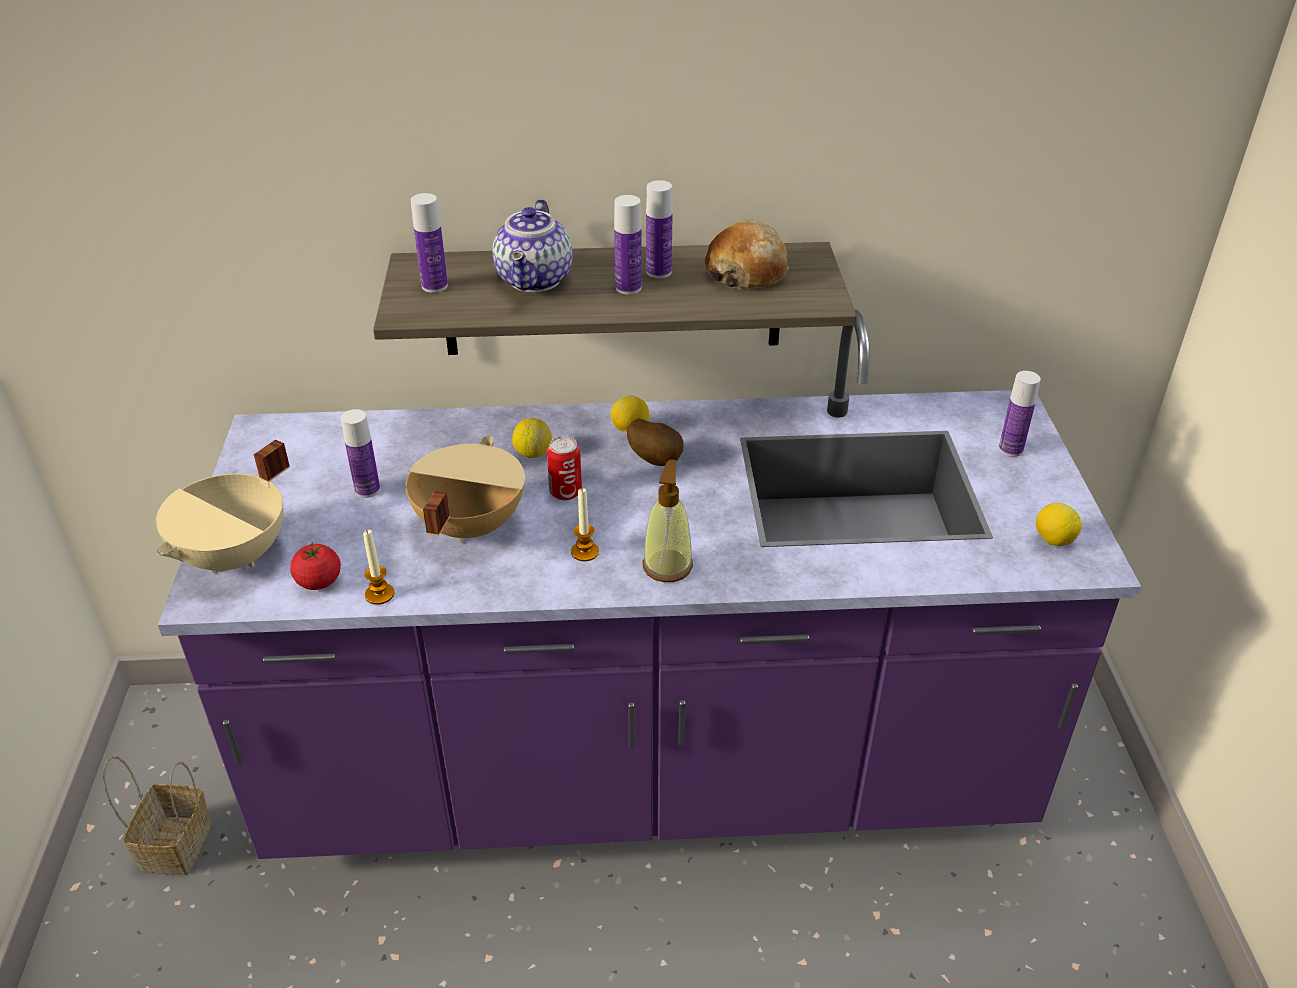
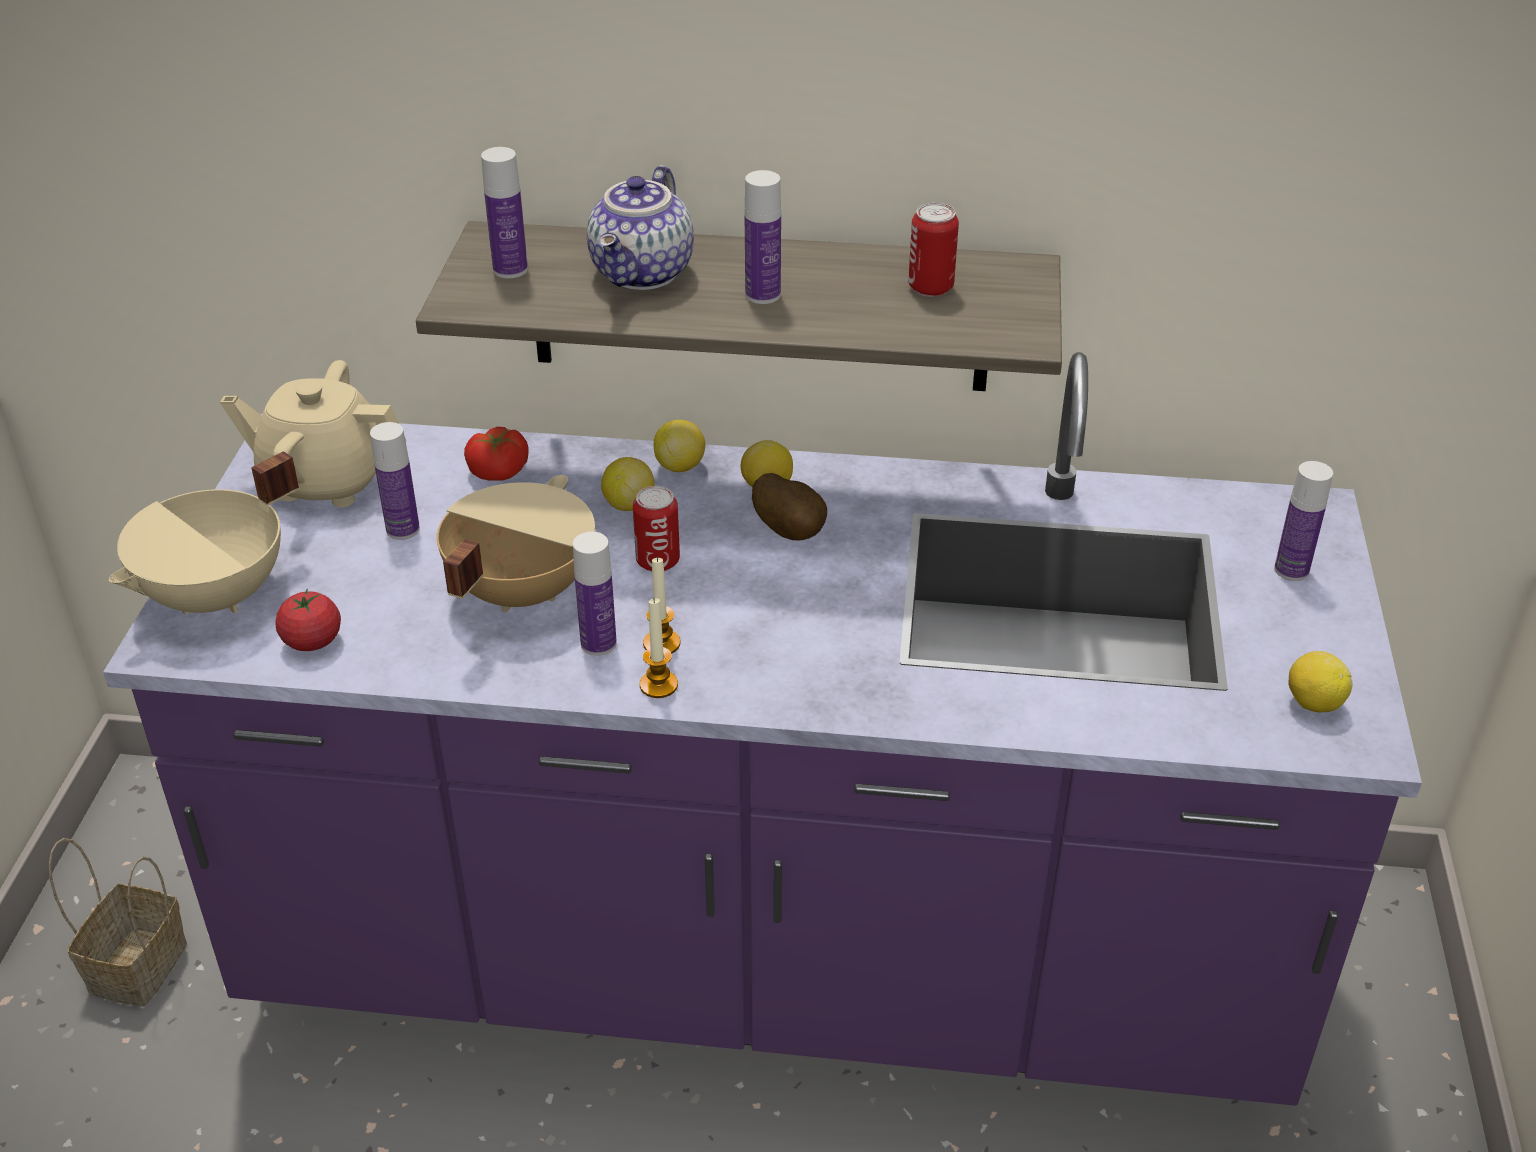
camera: 10 degrees right, 0 degrees up
(298, 459) = (325, 480): none -> beige teapot
(379, 594) = (384, 667): candle -> candle (658, 685)
(430, 439) = (499, 472): none -> tomato
(563, 421) = (680, 466): none -> lemon
(658, 272) = (810, 277): bottle -> bottle (598, 643)
(667, 565) = (766, 674): soap dispenser -> none
(747, 272) = (930, 287): bread -> can

